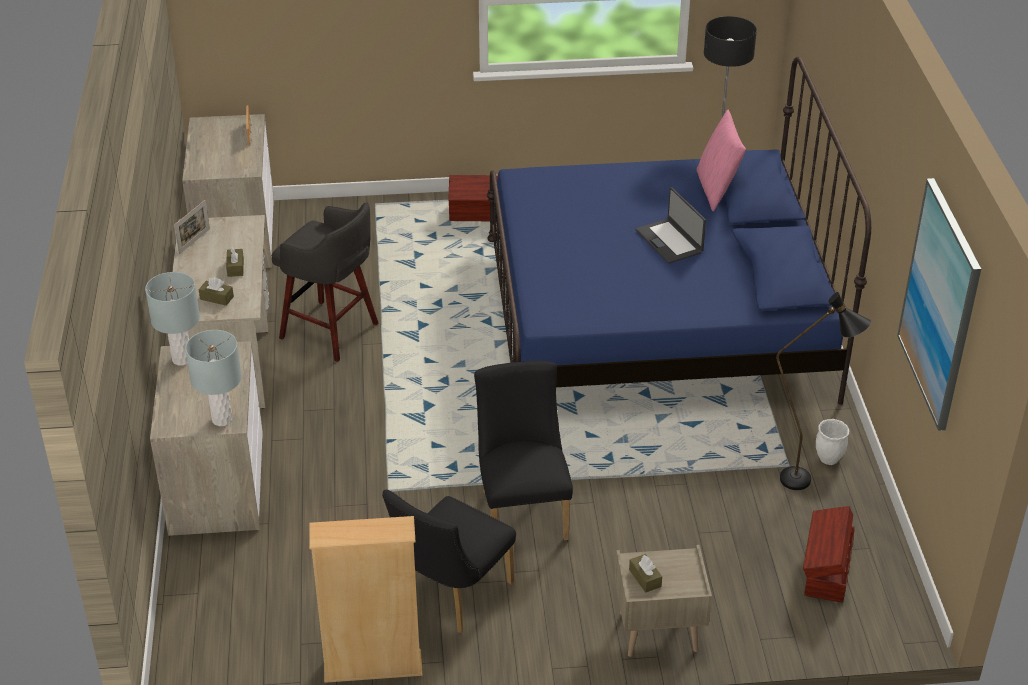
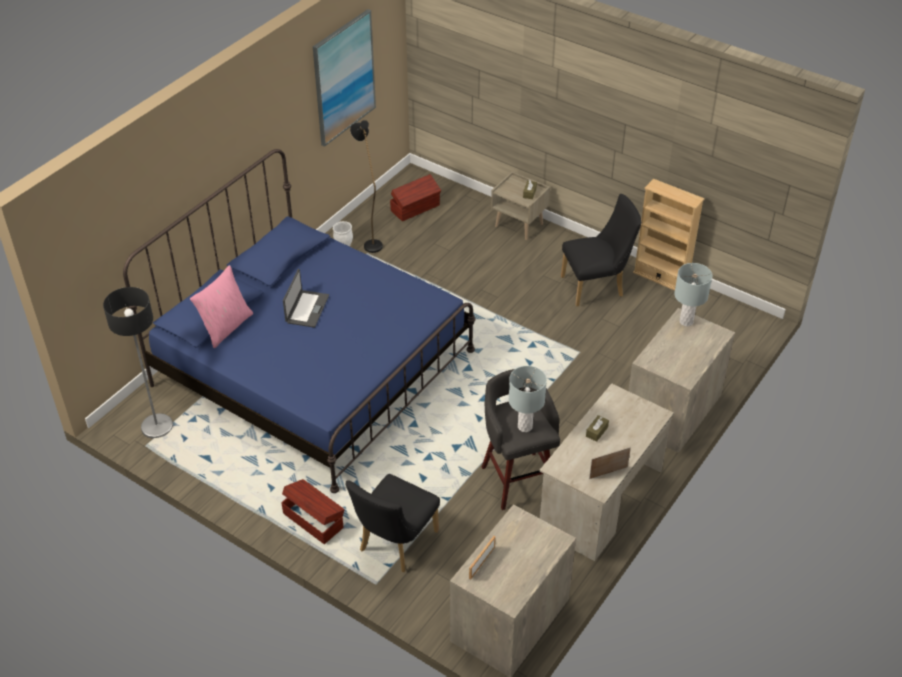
camera: 140 degrees left, 5 degrees up
(182, 359) = (683, 372): grey table lamp -> grey table lamp (525, 426)
(216, 298) = (627, 413): brown tissue box -> none
(522, 510) = (520, 305): black chair -> black chair (394, 544)

